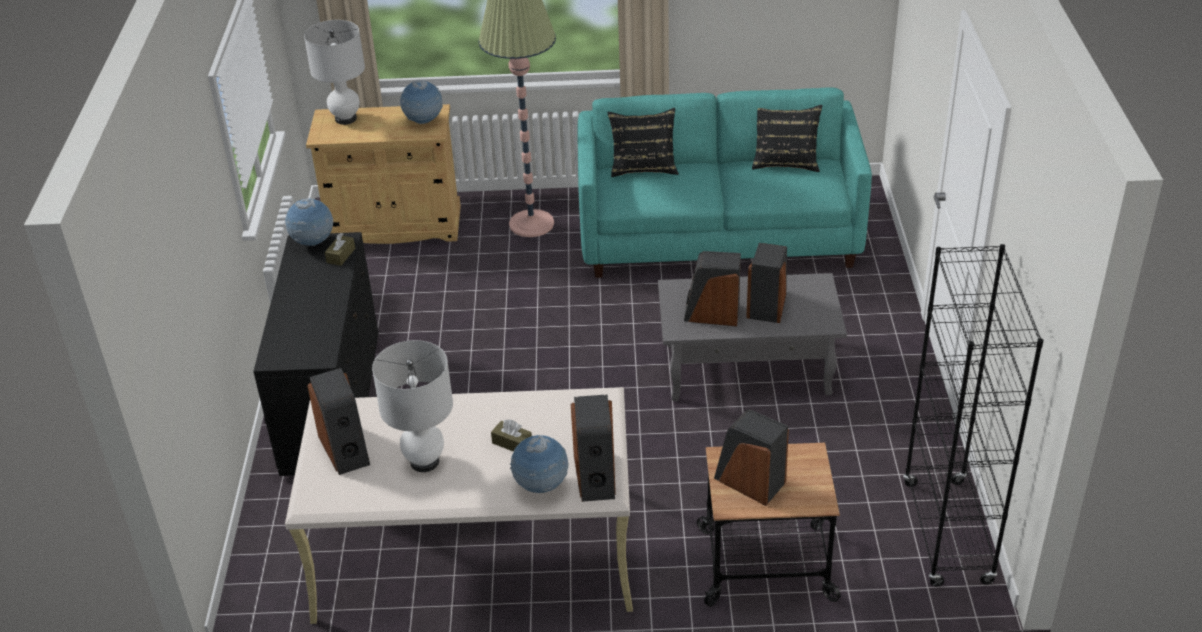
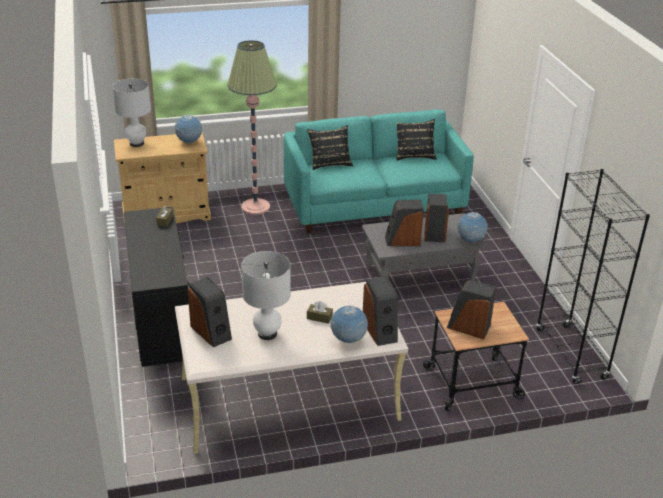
camera: 15 degrees left, 5 degrees down
(313, 243) = (143, 215): globe -> globe (470, 241)

